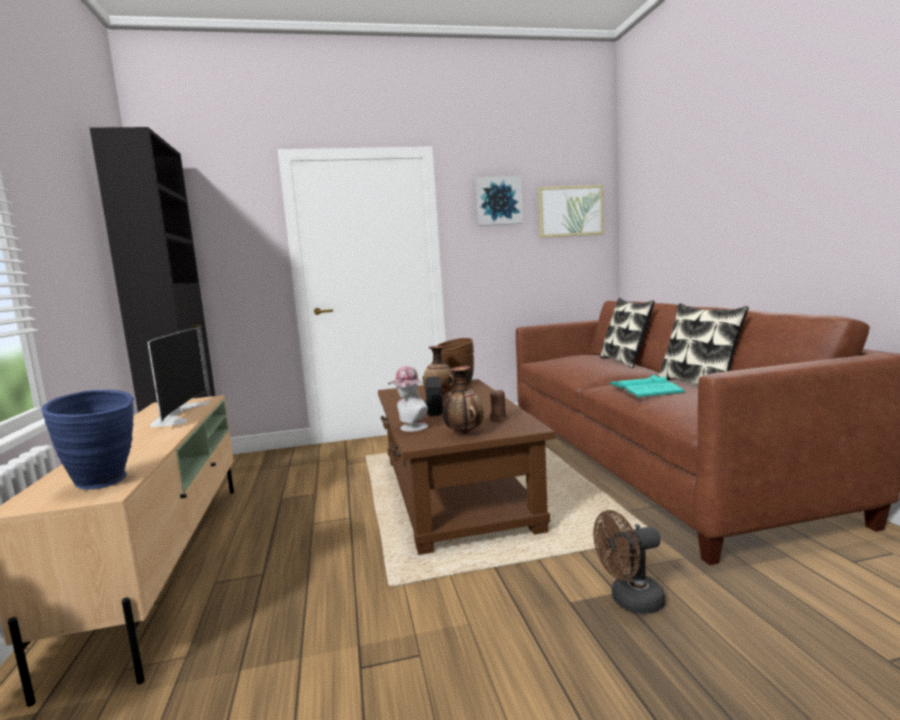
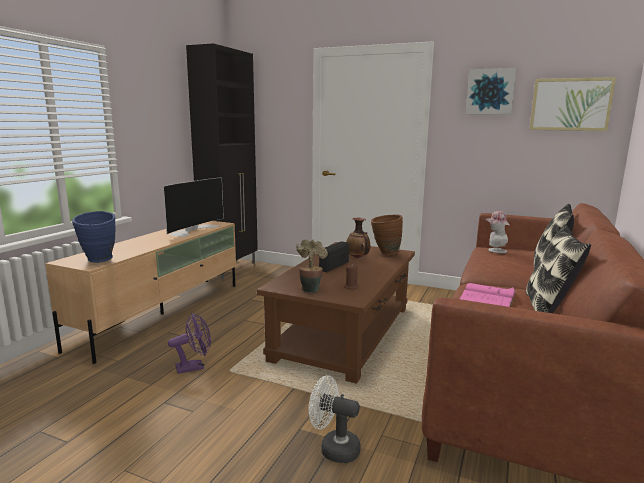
camera: 35 degrees right, 5 degrees up
(332, 604) = (194, 367): none -> purple fan
(410, 428) = (292, 275): hat -> hat (495, 250)
(464, 433) = (310, 289): vase -> potted plant
(630, 601) = (333, 448): brown fan -> white fan
(645, 388) = (487, 297): turquoise book -> pink book

